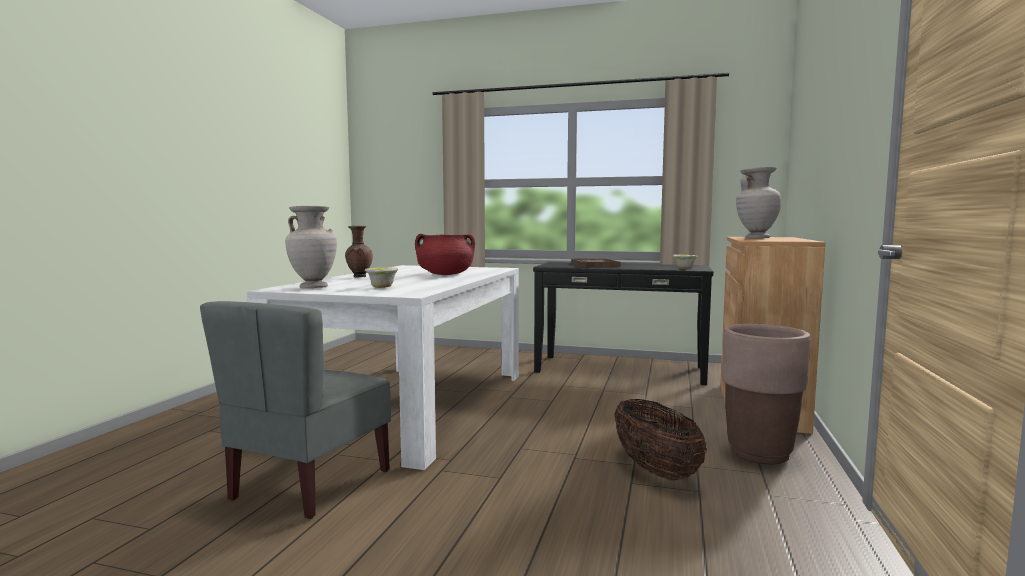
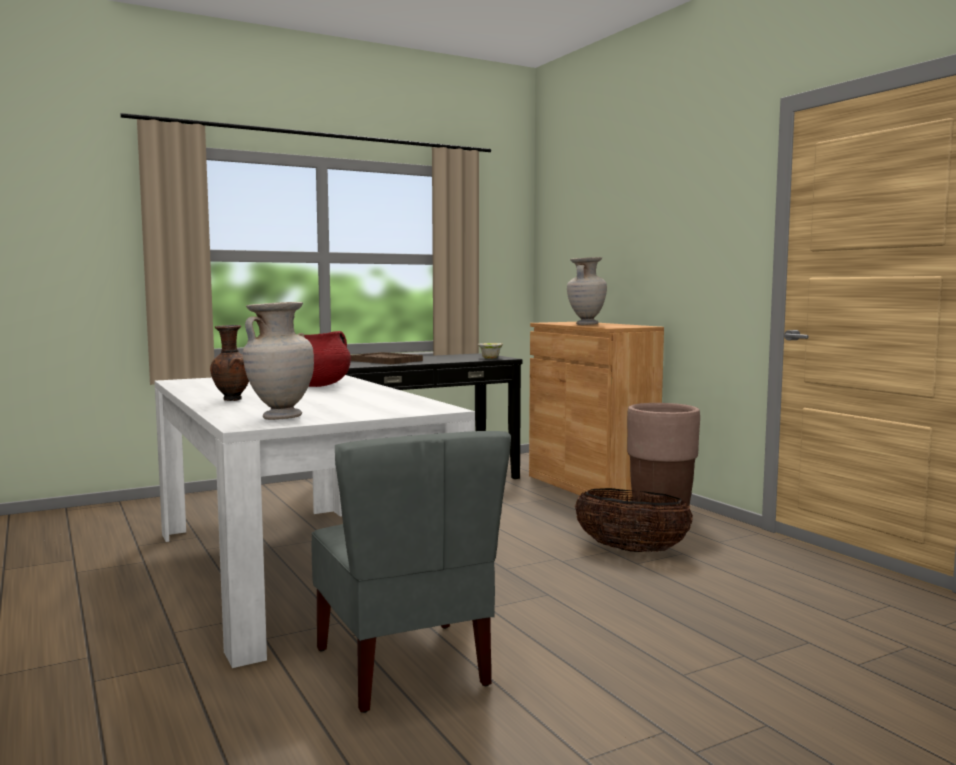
camera: 45 degrees left, 0 degrees up
(381, 287) = (358, 407): bowl -> none

